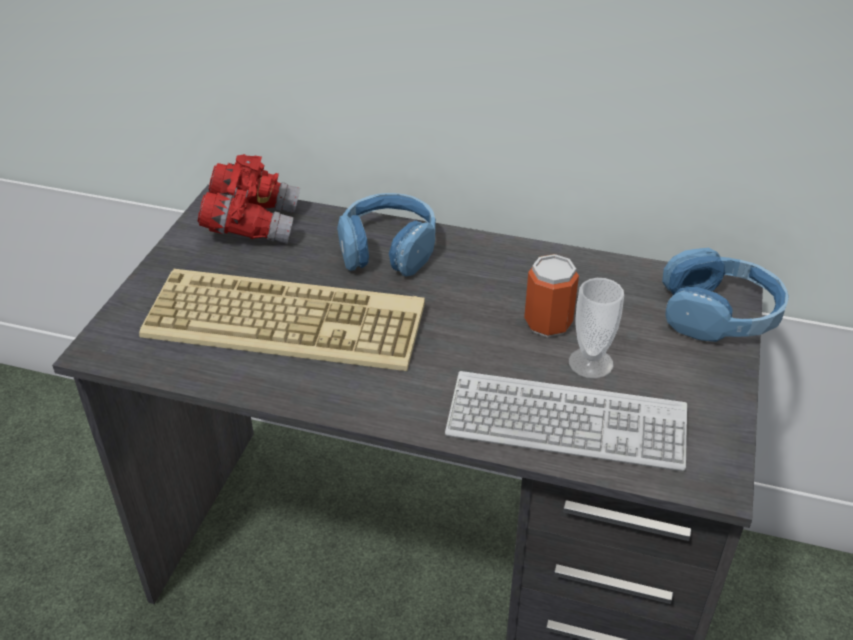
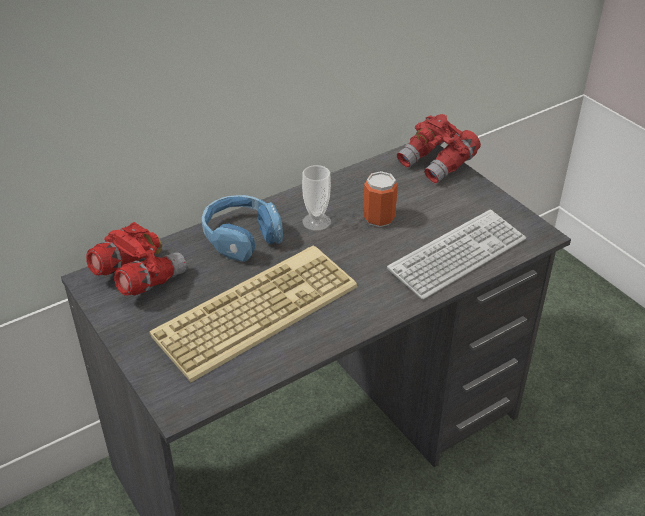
camera: 50 degrees left, 0 degrees up
(590, 363) = (424, 222): cup -> cup (316, 222)
(719, 314) = (437, 164): blue headphones -> red binoculars

